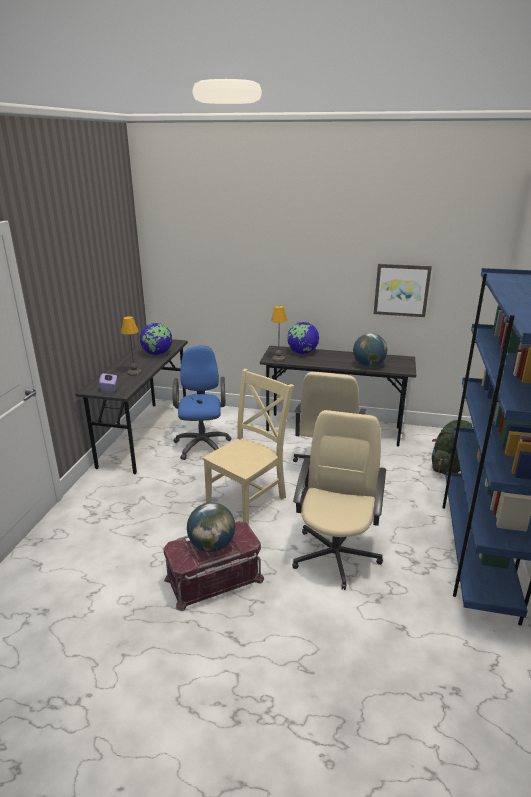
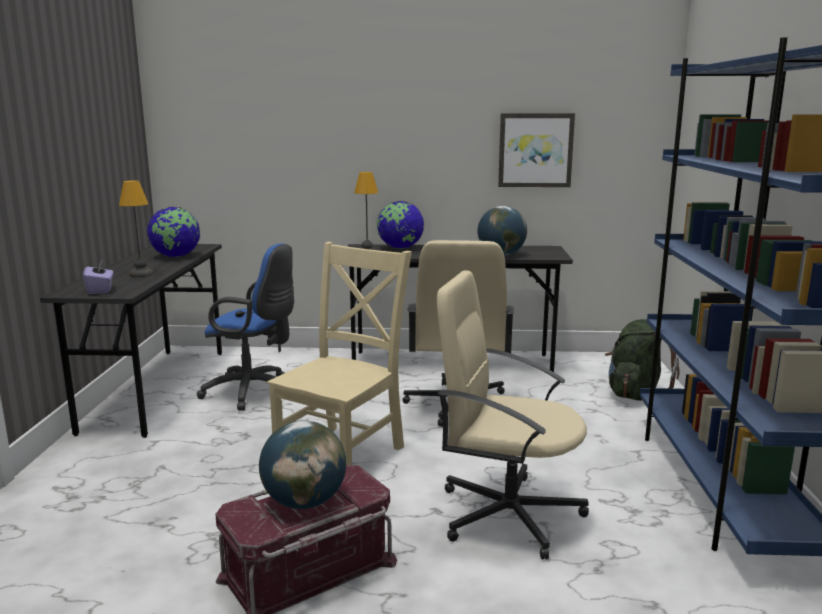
camera: 10 degrees left, 10 degrees down
(202, 444) = (254, 392): blue office chair -> blue office chair turned 120 degrees clockwise
(335, 554) = (507, 514): beige office chair -> beige office chair turned 75 degrees counterclockwise

